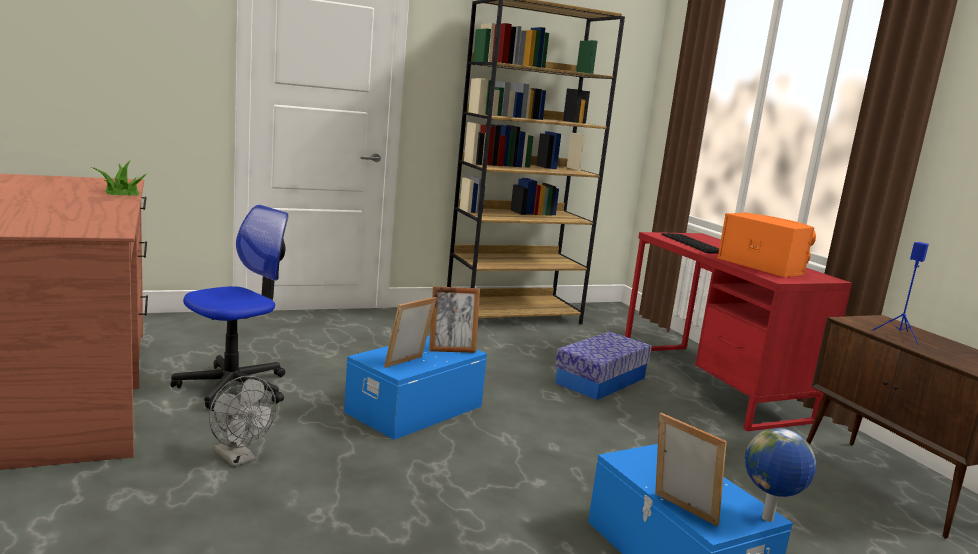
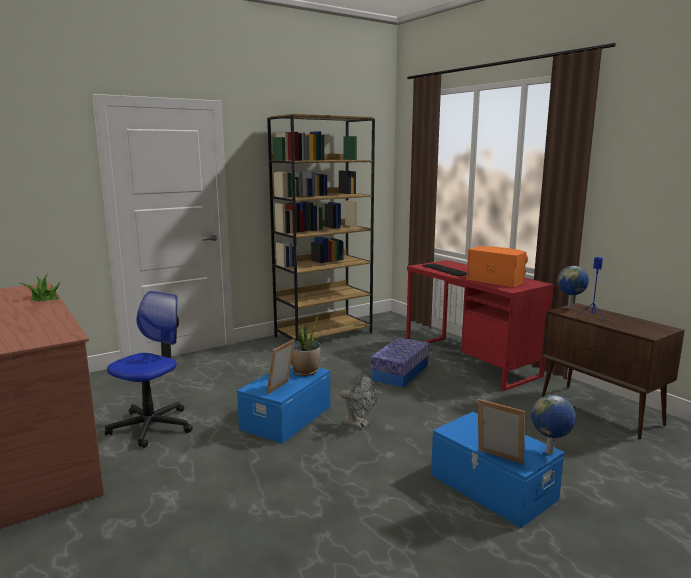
camera: 10 degrees left, 0 degrees up
(239, 459) = (181, 480): grey fan -> grey fan (359, 425)
(451, 349) = (305, 371): picture frame -> potted plant
(869, 319) = (570, 308): none -> globe

